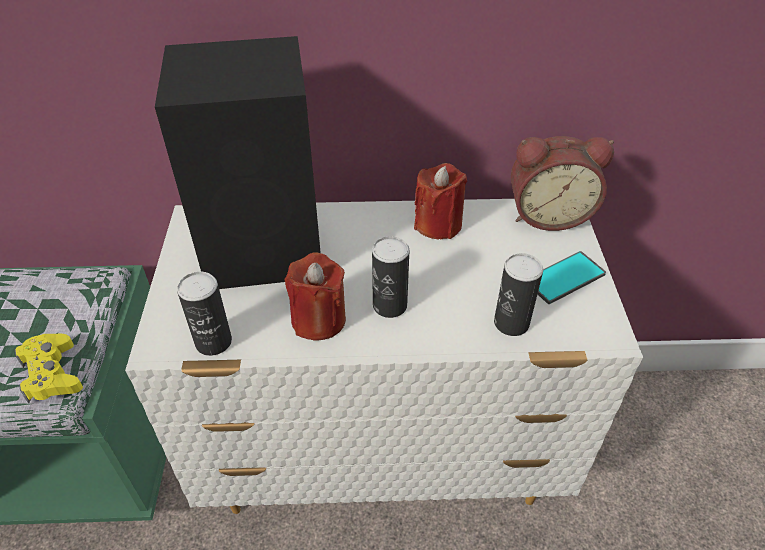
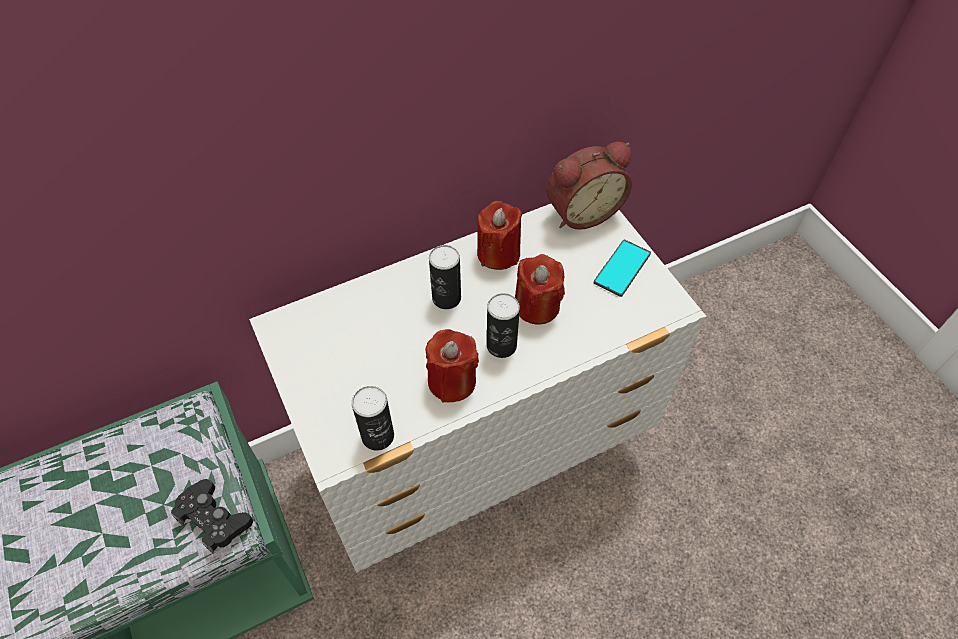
camera: 25 degrees left, 10 degrees up
(52, 374) = (214, 519): yellow game controller -> black game controller
(267, 248) = (366, 331): black speaker -> none
(449, 282) = (537, 306): none -> red candle
(511, 323) = (602, 324): can -> can (446, 298)

